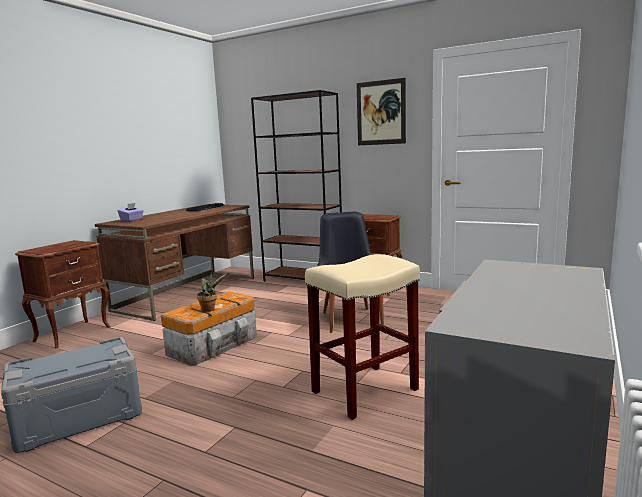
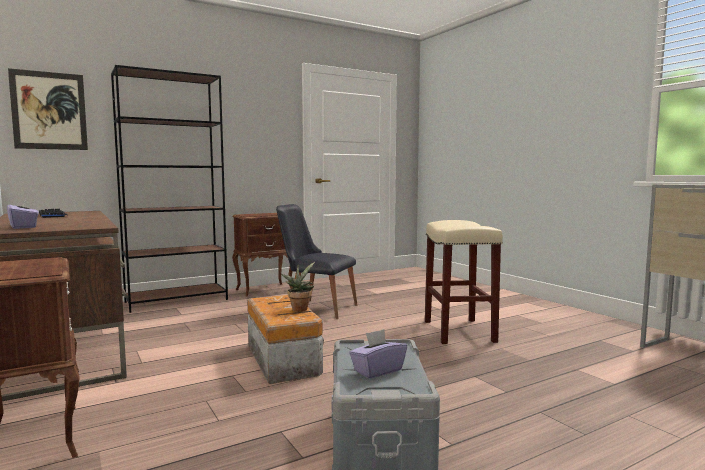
camera: 60 degrees left, 5 degrees down
(60, 363) = (377, 370): none -> purple tissue box
(381, 112) = (255, 111): picture -> picture (49, 111)

